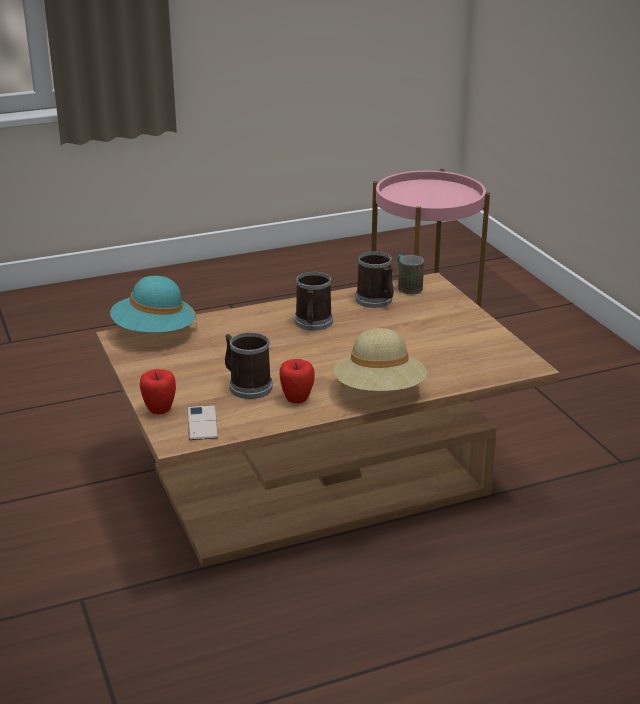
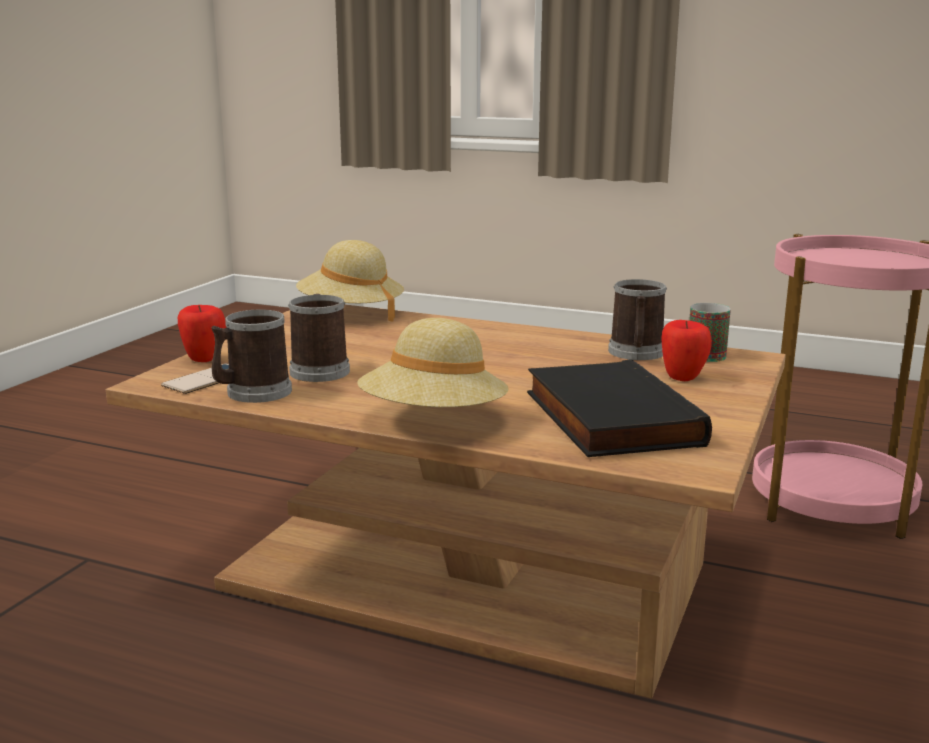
camera: 45 degrees right, 10 degrees down
(154, 333) = (351, 313): turquoise hat -> beige hat
(297, 399) = (334, 395): apple -> apple (683, 377)
(313, 323) = (514, 349): mug -> mug (252, 393)
(446, 353) = (607, 418): none -> black book

